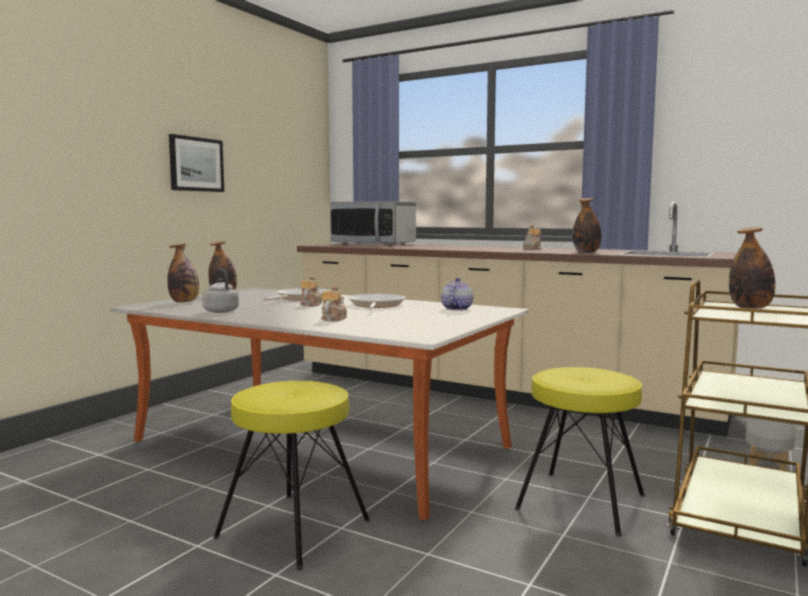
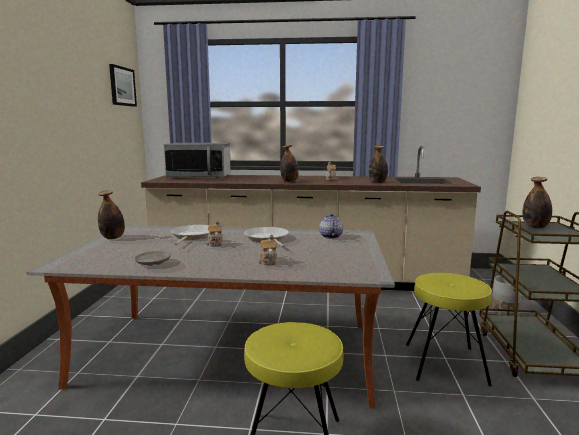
camera: 25 degrees left, 5 degrees up
(184, 302) = (94, 253): bottle -> bottle (289, 181)
(196, 164) = (54, 116): picture -> picture (122, 86)
(220, 311) = (152, 263): grey kettle -> beige plate

